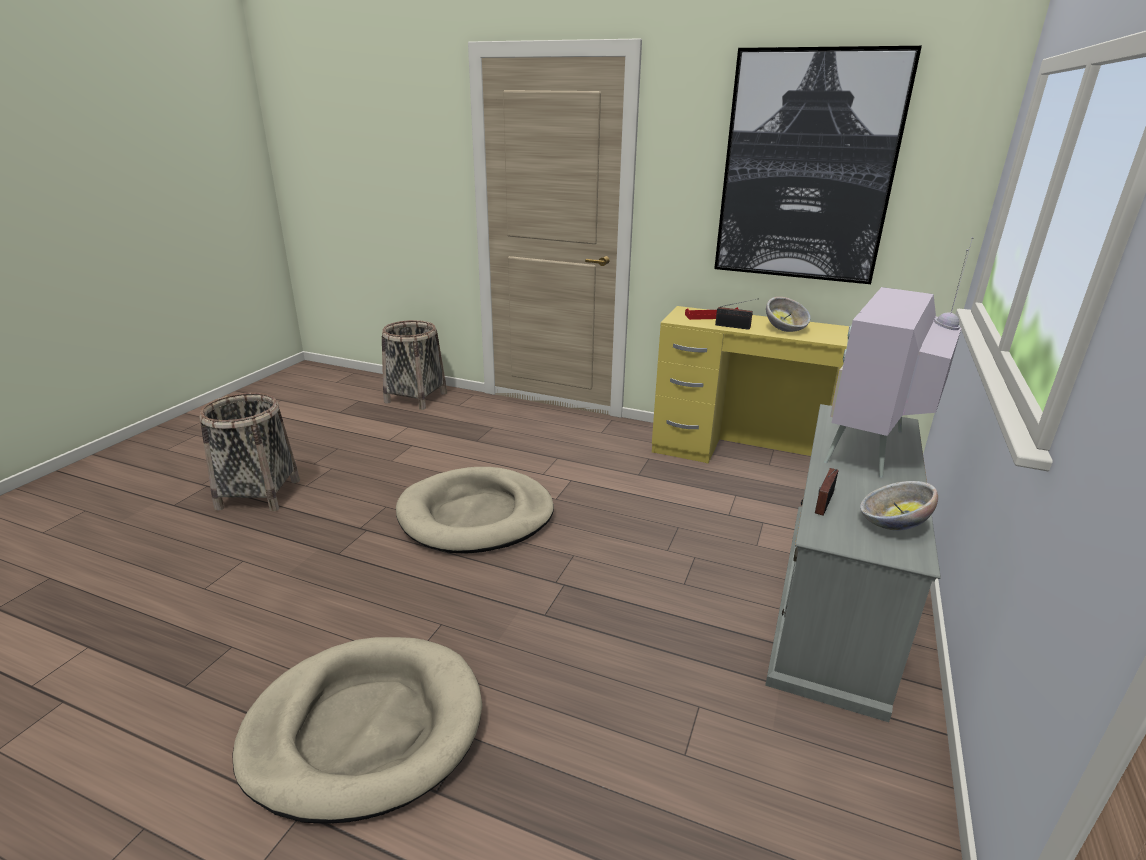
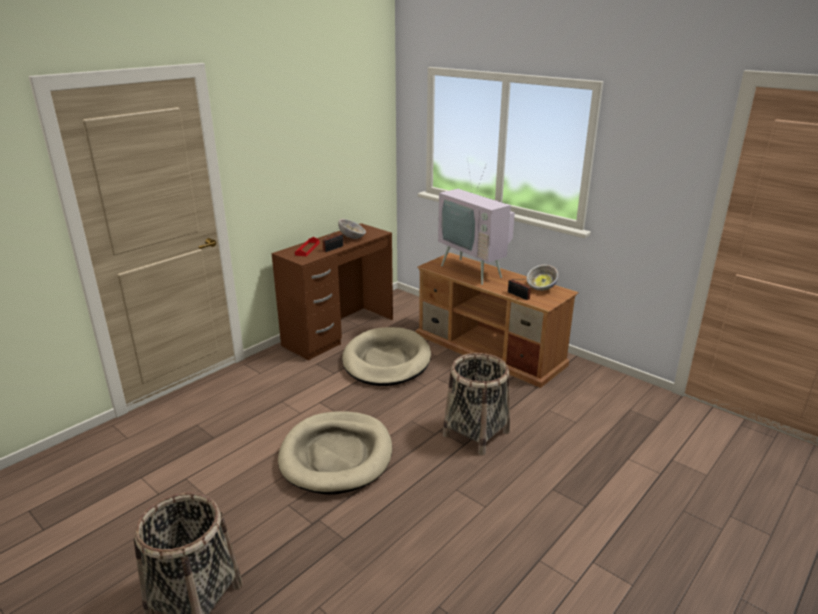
camera: 70 degrees left, 0 degrees up
(365, 729) = (538, 532): beige dog bed -> beige dog bed (386, 361)
(415, 398) = (74, 465): basket -> basket (476, 433)
(736, 455) = (339, 331): yellow desk -> brown desk
(807, 169) = (321, 136): picture -> none
(835, 599) = (490, 349): grey tv stand -> brown tv stand

